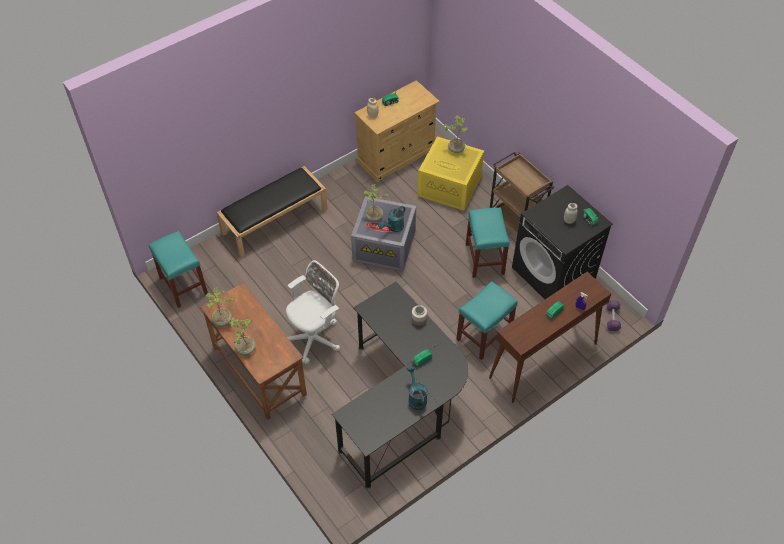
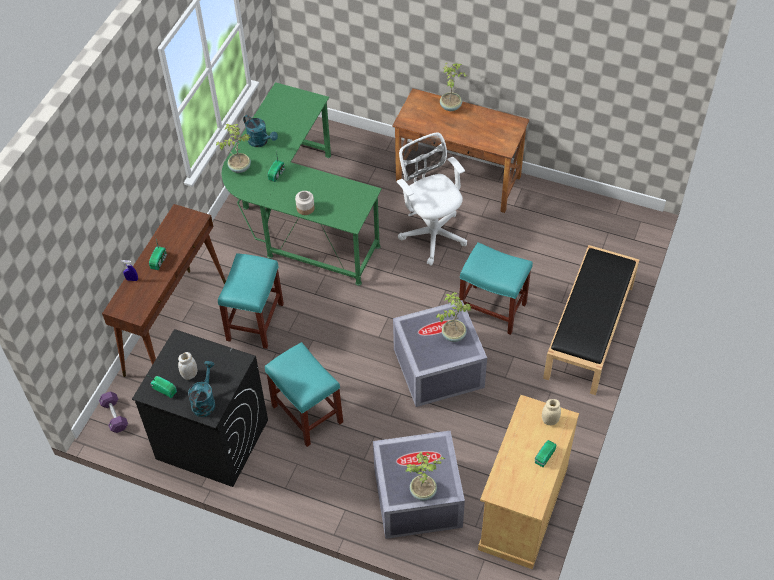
camera: 150 degrees right, 0 degrees up
(183, 285) = (611, 214): turquoise stool -> turquoise stool (493, 309)
(222, 321) = (495, 117): potted plant -> potted plant (239, 167)
(314, 337) = (432, 232): white office chair -> white office chair turned 135 degrees clockwise
(393, 227) = (421, 334): turquoise watering can -> turquoise watering can (204, 401)
(402, 404) = (298, 217): black desk -> green desk
(450, 185) = (416, 499): yellow storage box -> grey storage box
(515, 222) = (297, 488): brown cart -> none

